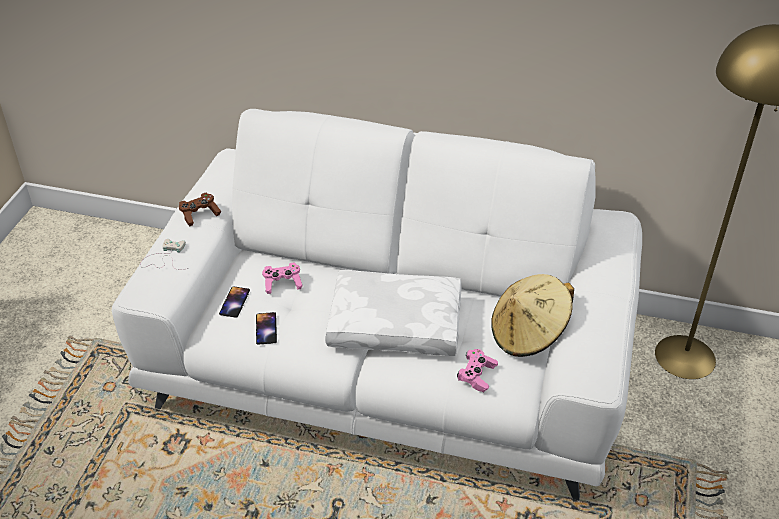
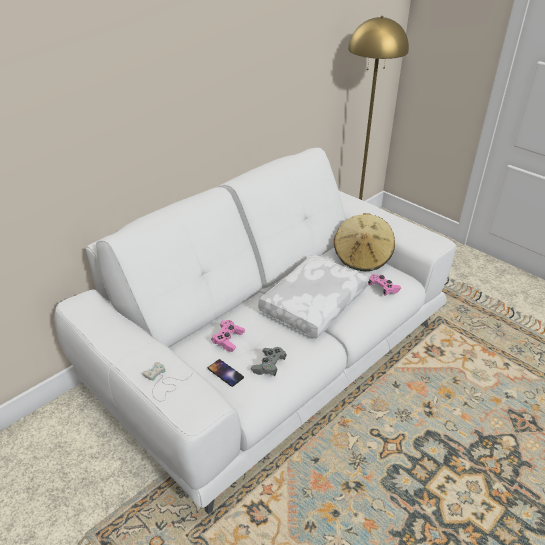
camera: 60 degrees left, 5 degrees down
(199, 214) = (129, 344): brown game controller -> none
(266, 328) = (269, 366): phone -> grey game controller

